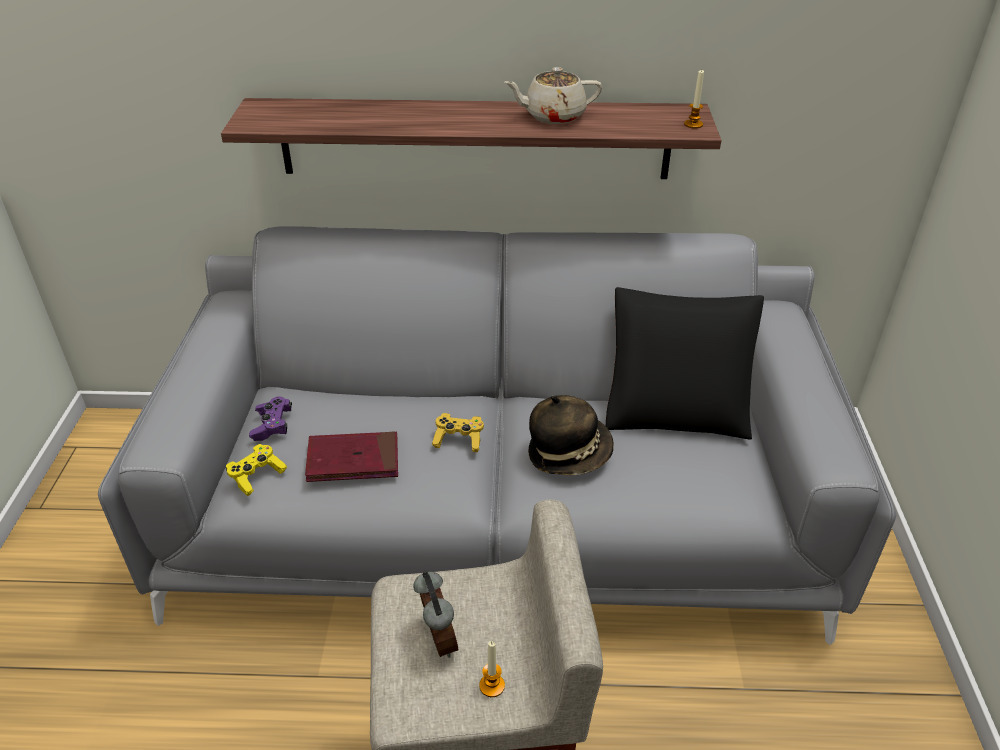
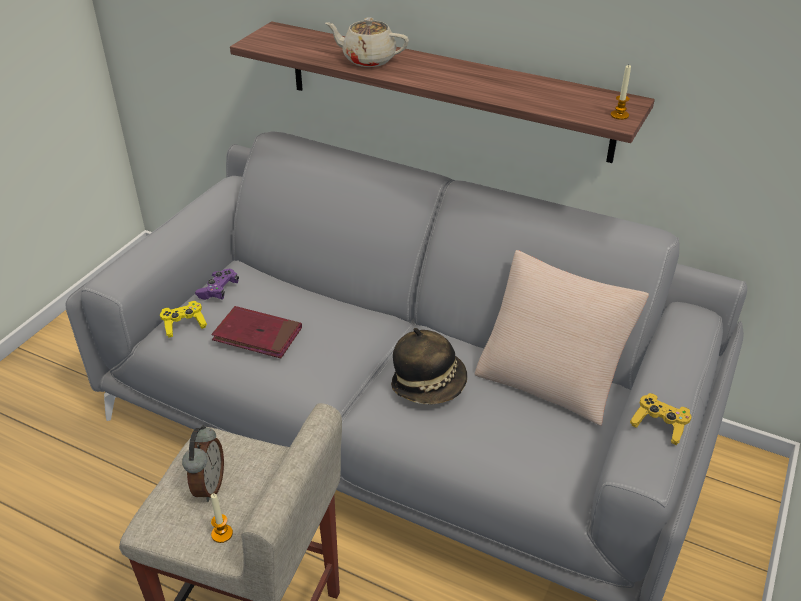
camera: 25 degrees right, 0 degrees up
(459, 439) = (348, 345): yellow game controller -> yellow game controller (659, 425)
(553, 116) = (499, 83): beige teapot -> beige teapot (368, 59)
(676, 407) = (551, 376): black pillow -> beige pillow

